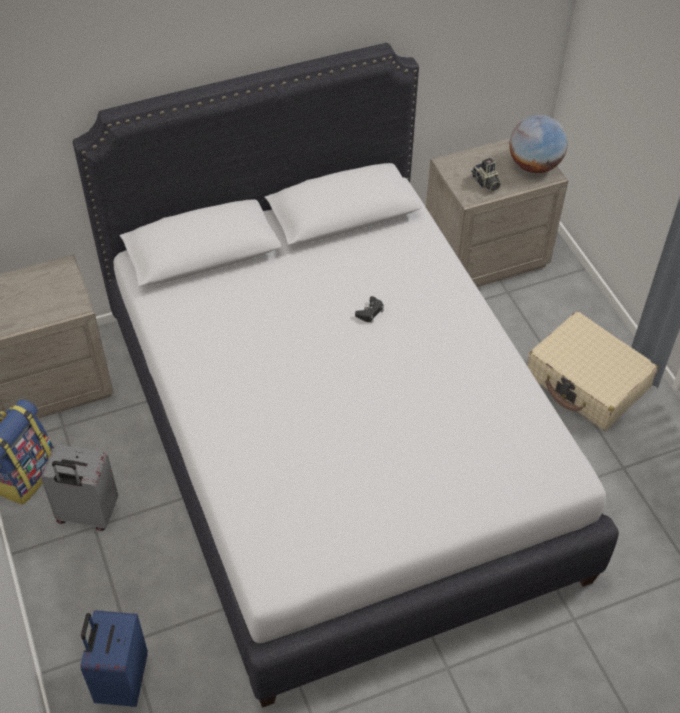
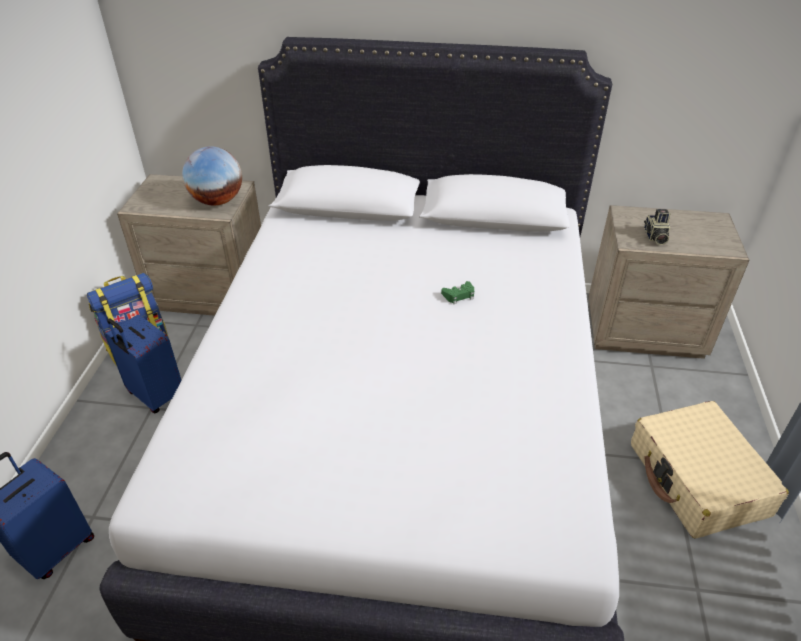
camera: 30 degrees right, 10 degrees down
(87, 514) = (155, 396): grey suitcase -> blue suitcase
(370, 312) = (459, 295): black game controller -> green game controller
(534, 165) = (716, 238): globe -> globe (217, 201)

